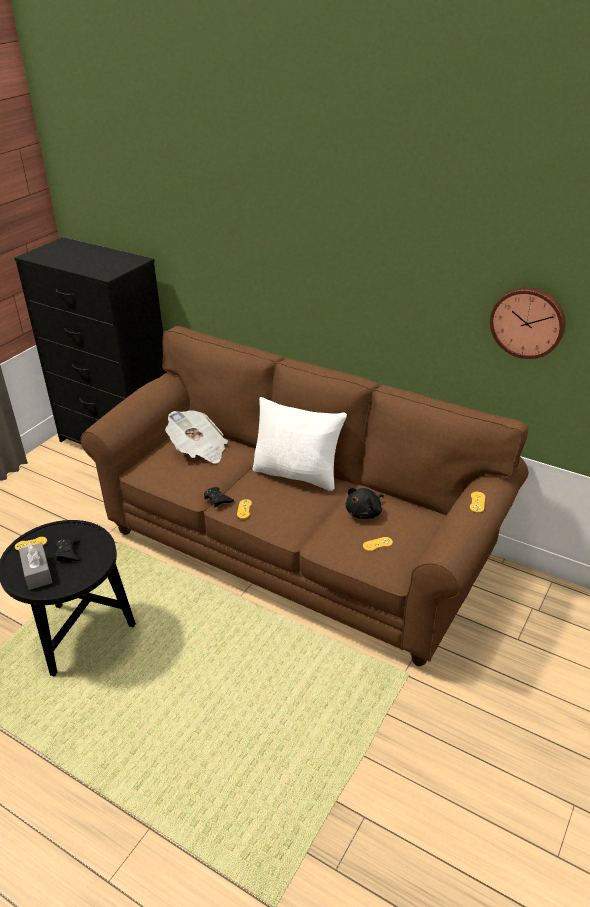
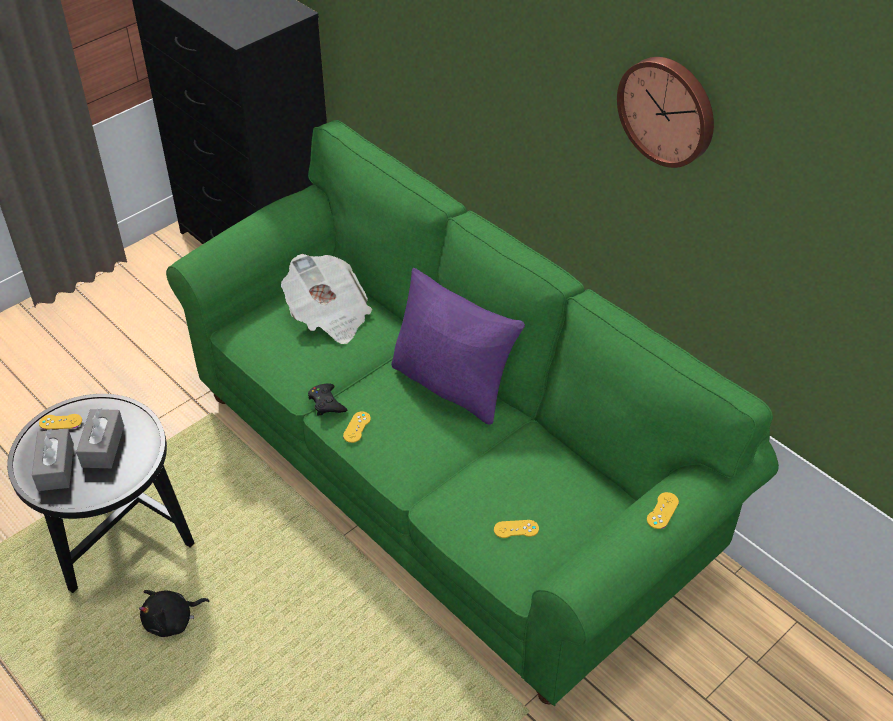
camera: 15 degrees right, 10 degrees up
(68, 553) = (103, 446): black game controller -> grey tissue box
(297, 474) = (452, 385): white pillow -> purple pillow
(297, 548) = (447, 479): brown sofa -> green sofa
(365, 512) = (519, 473): black plush toy -> black plush toy (172, 621)
(528, 321) = (800, 261): wall clock -> wall clock (668, 110)

